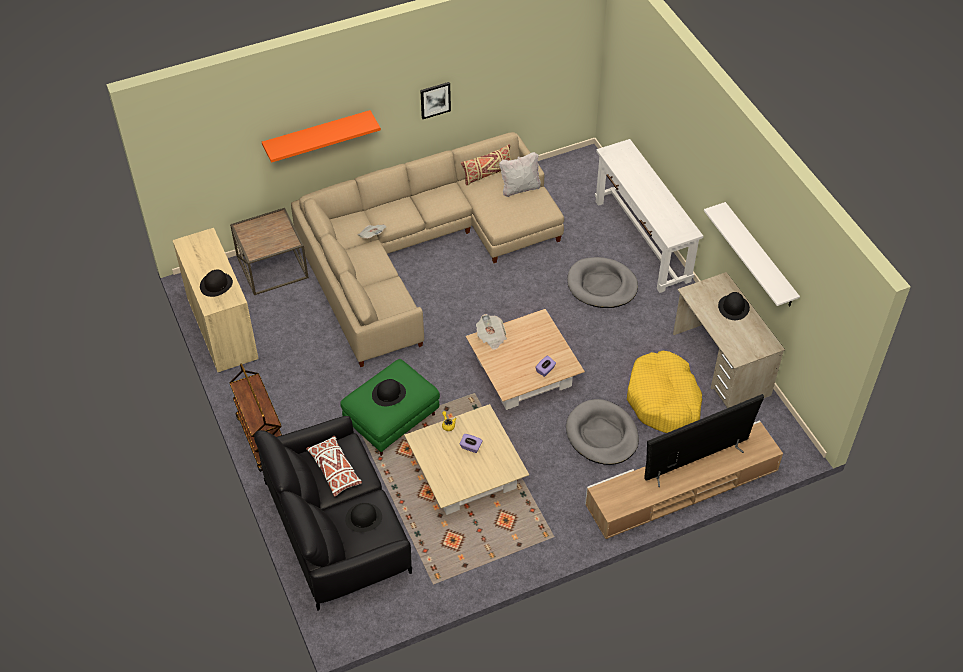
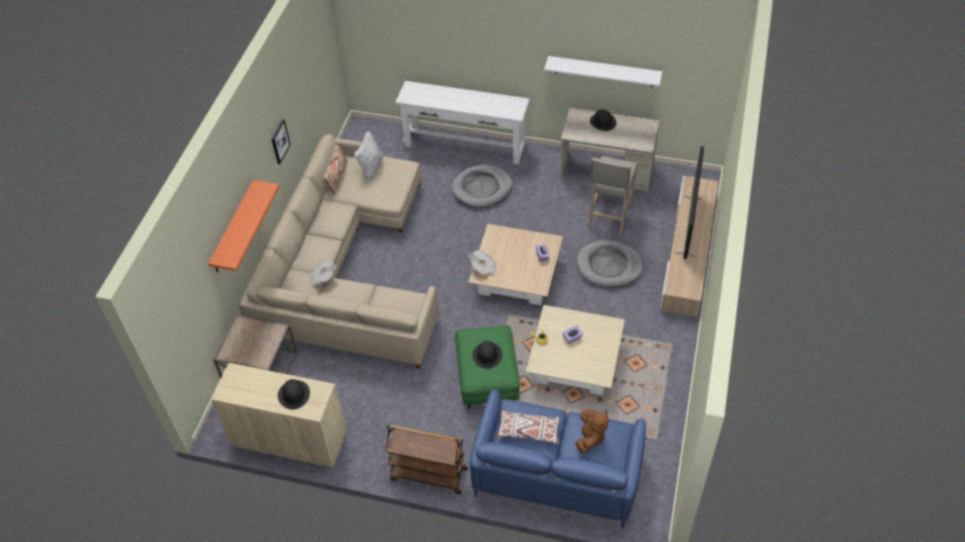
camera: 50 degrees left, 0 degrees up
(337, 527) = (557, 471): black sofa -> blue sofa
(363, 518) = (590, 437): black hat -> brown plush toy
(663, 400) = (609, 217): yellow dog bed -> beige stool

